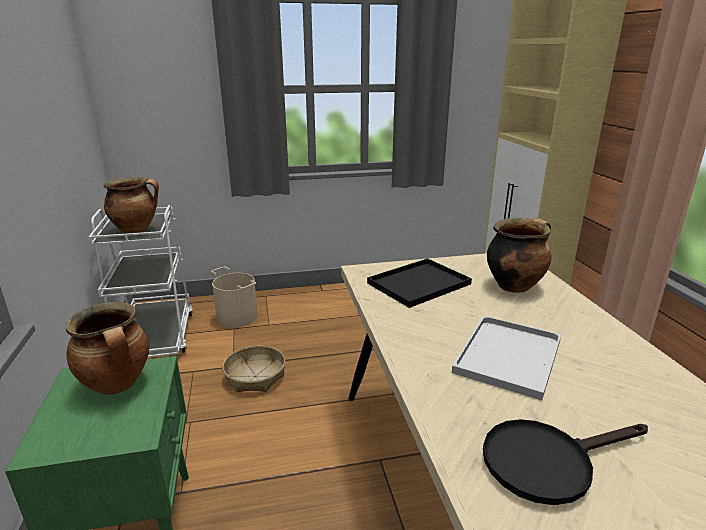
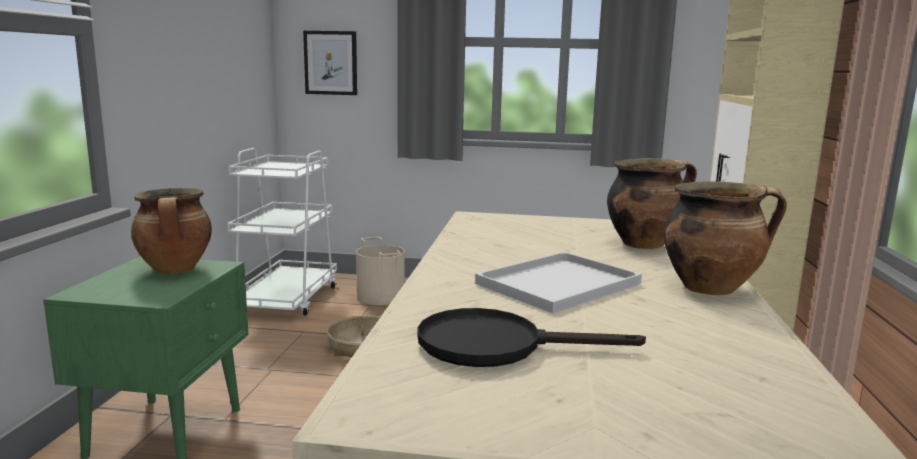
camera: 20 degrees right, 10 degrees down
(136, 230) = (280, 170): cooking pot -> cooking pot (712, 288)
(153, 114) = (330, 63): none -> picture
(419, 283) = (528, 229): black tray -> none

